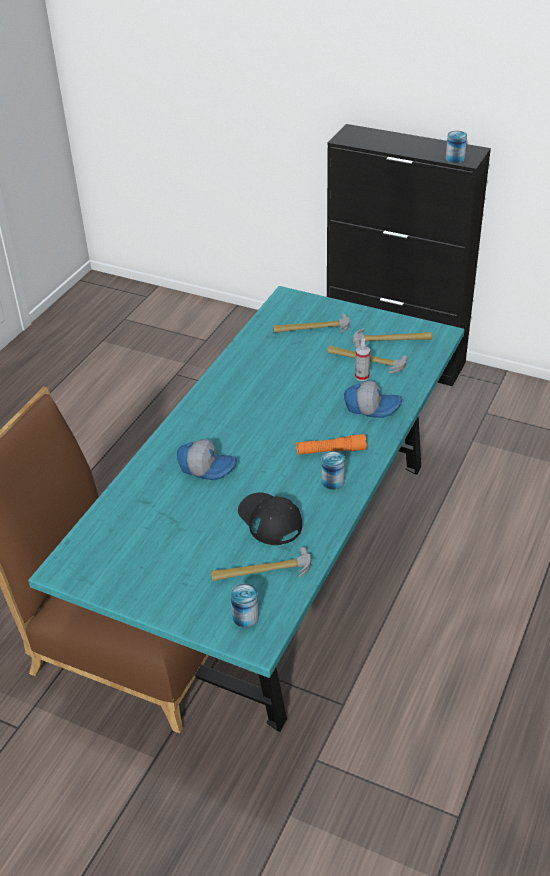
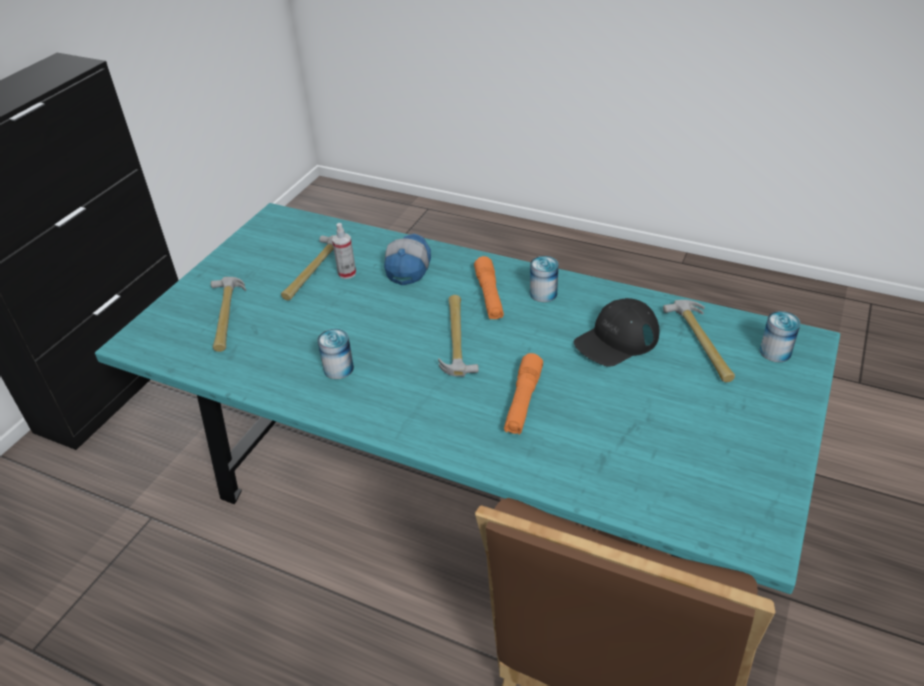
camera: 90 degrees left, 0 degrees up
(207, 466) = (523, 401): cap -> orange flashlight
(391, 340) = (277, 251): hammer -> hammer (457, 338)
(455, 159) = (69, 71): can -> can (338, 368)

